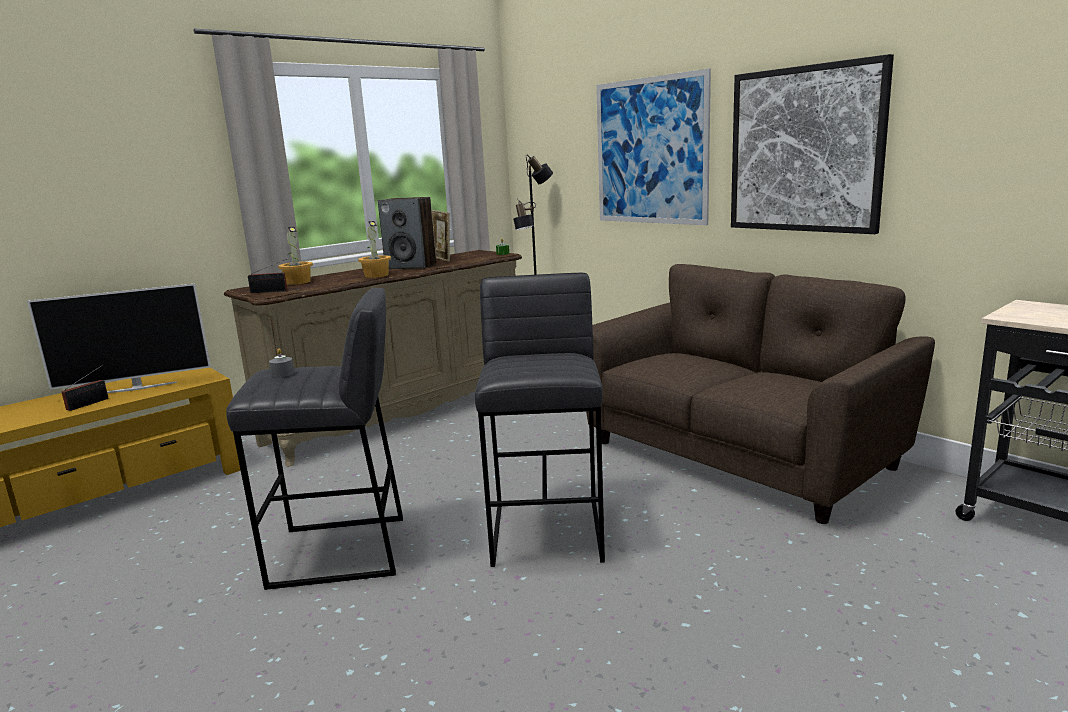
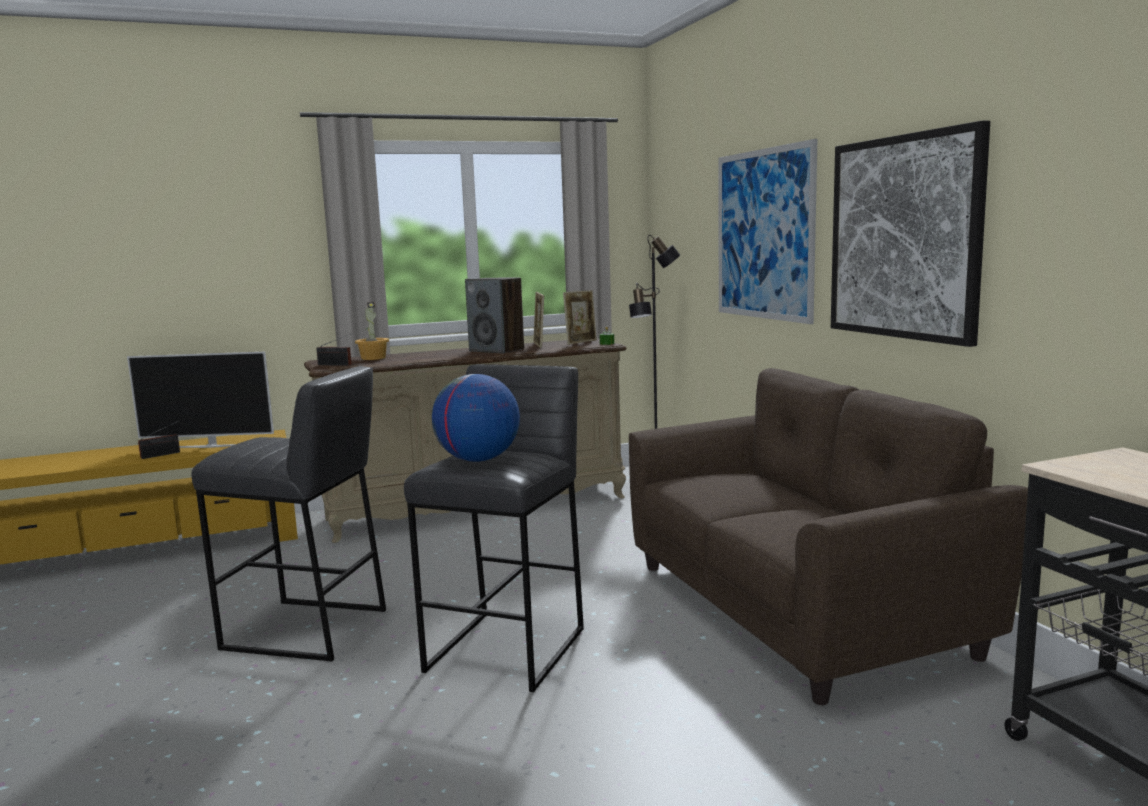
camera: 20 degrees right, 5 degrees down
(282, 373) = (264, 442): grey candle -> none
(376, 275) = (449, 357): potted plant -> none
(476, 254) = (581, 342): none -> picture frame
(533, 365) = (477, 460): none -> globe

